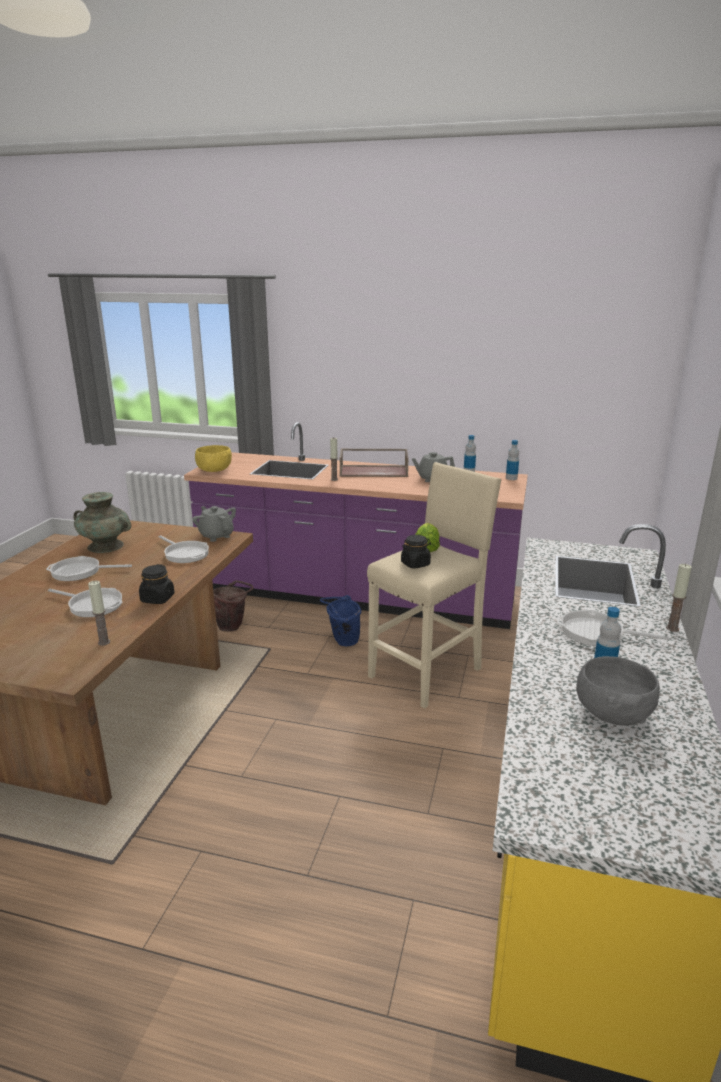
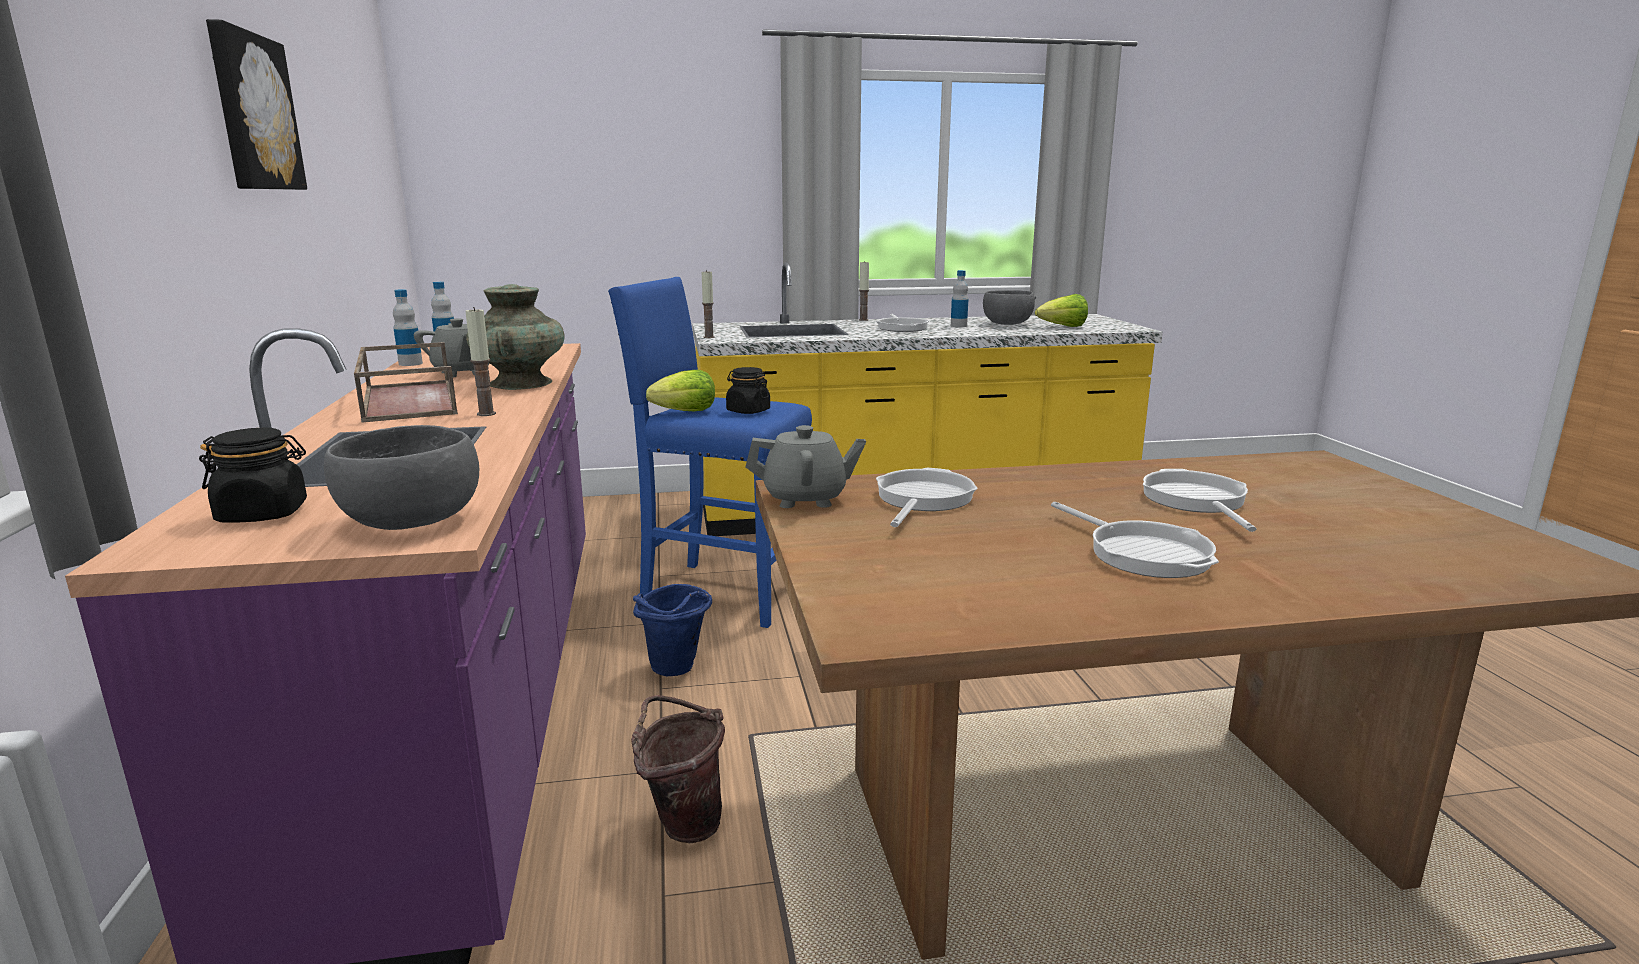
camera: 115 degrees left, 5 degrees down
(104, 642) = (1237, 466): candle -> candle (709, 337)
(106, 546) = (1003, 578): turquoise vase -> turquoise vase (521, 383)
(157, 599) = (1095, 472): black jar -> black jar (263, 514)
(214, 470) = (413, 522): yellow bowl -> grey bowl
(216, 536) = (805, 499): grey teapot -> grey teapot turned 120 degrees counterclockwise
(428, 672) = (723, 592): beige stool -> blue stool
(433, 347) = (252, 112): none -> picture
(568, 749) = (1062, 327): none -> lettuce

